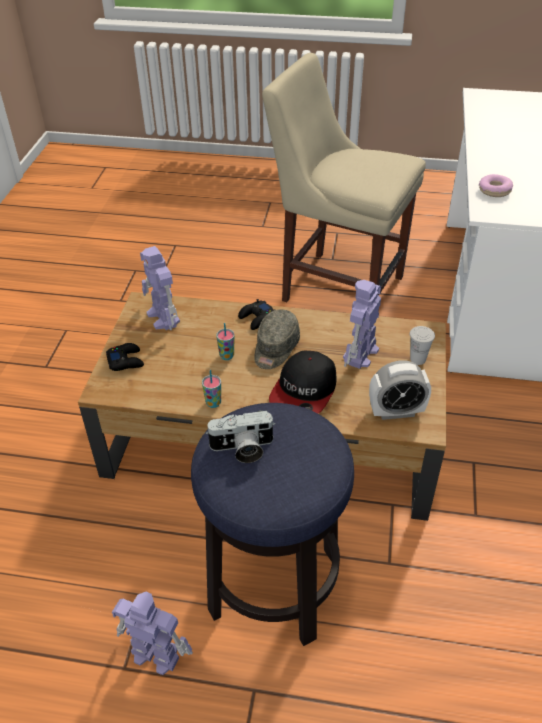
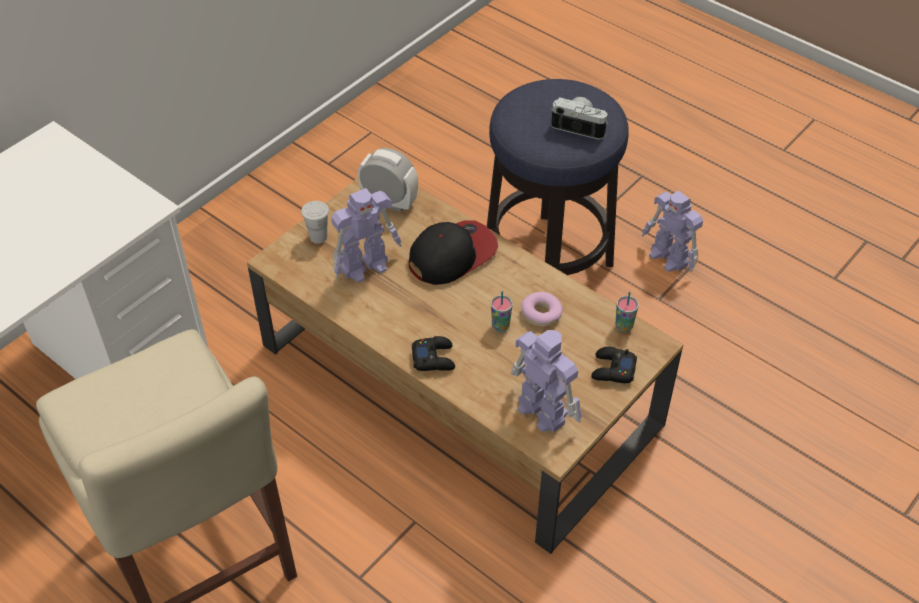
camera: 150 degrees left, 5 degrees up
(163, 318) = (541, 410): toy robot -> toy robot turned 45 degrees counterclockwise
(213, 403) = (547, 281): cup -> cup (624, 326)
(275, 349) = (444, 311): grey cap -> none
(494, 190) = (96, 232): donut -> donut (541, 314)

